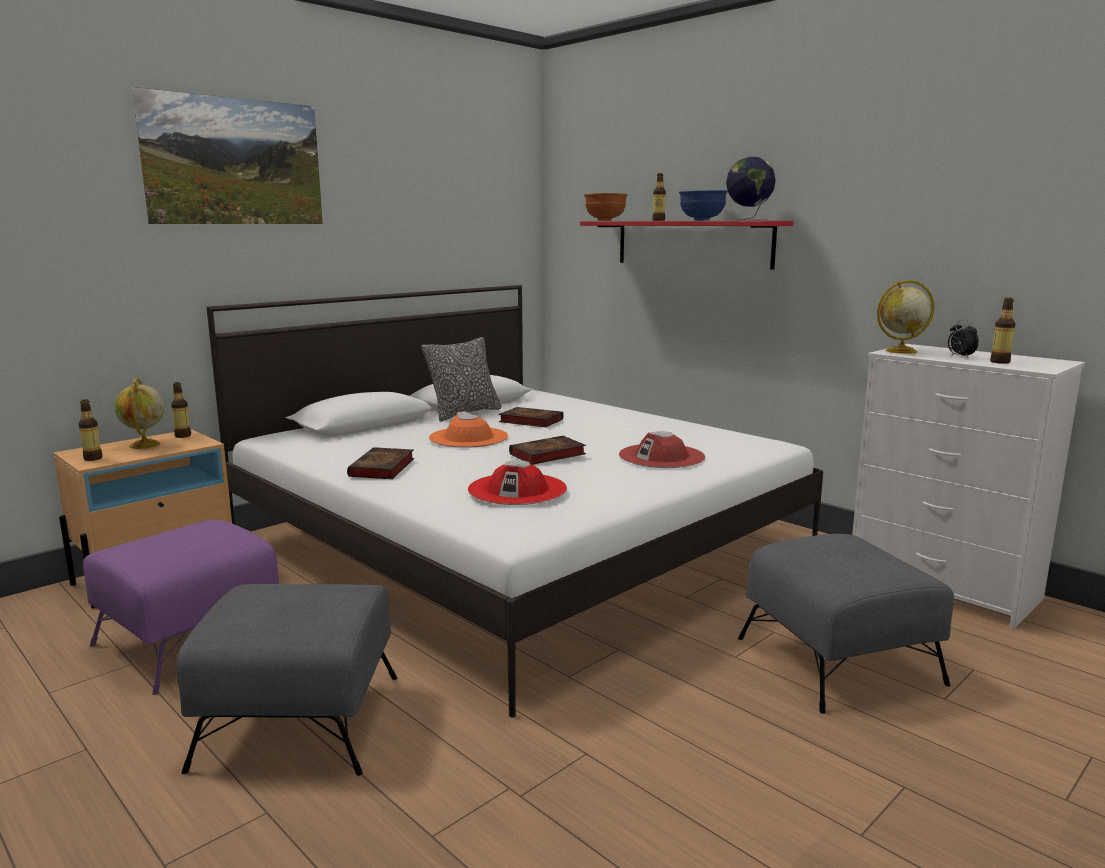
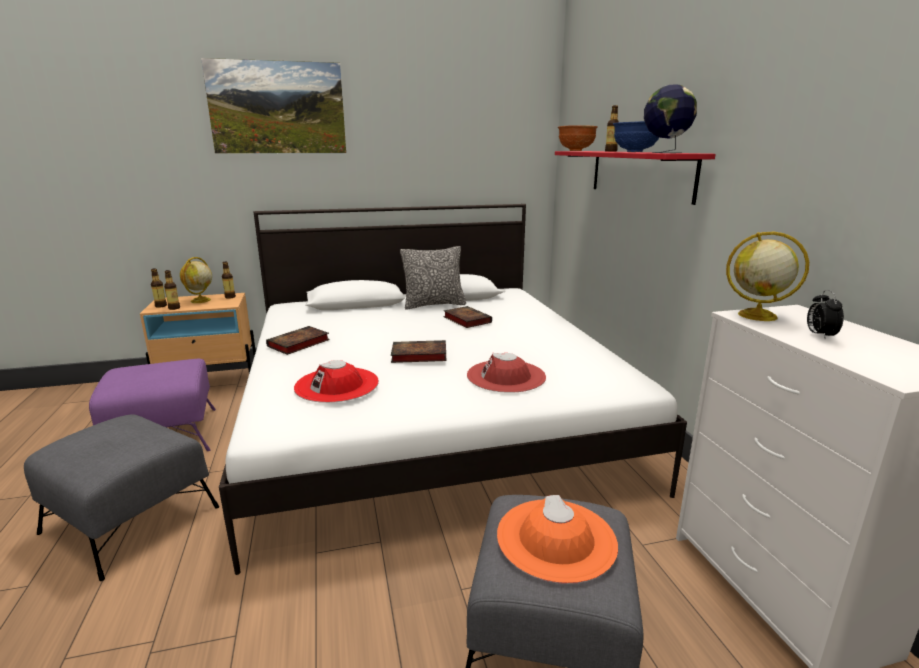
camera: 30 degrees right, 5 degrees up
(468, 437) = (396, 327): orange hat -> orange hat (556, 539)
(999, 362) = (858, 354): bottle -> bottle (174, 308)

